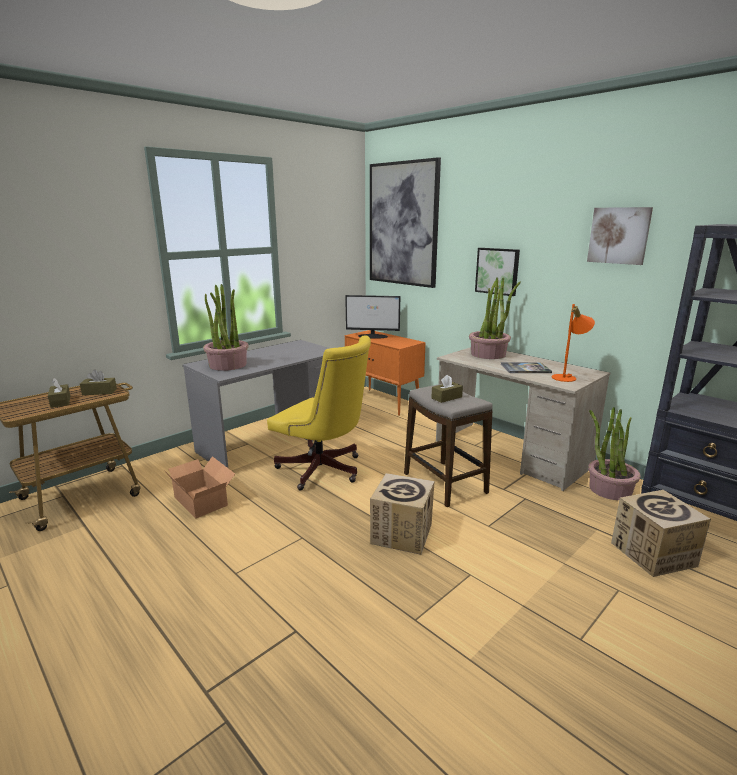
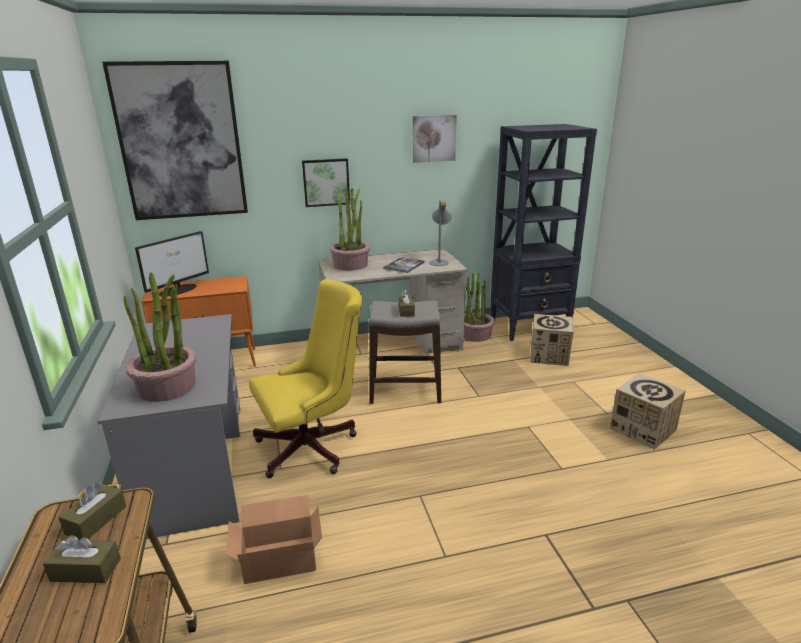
camera: 60 degrees left, 5 degrees up
(402, 533) = (458, 437): cardboard box -> cardboard box (643, 429)
(568, 377) = (440, 261): orange table lamp -> grey table lamp

